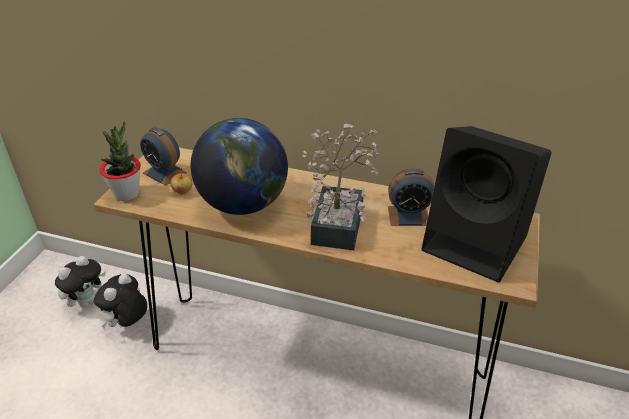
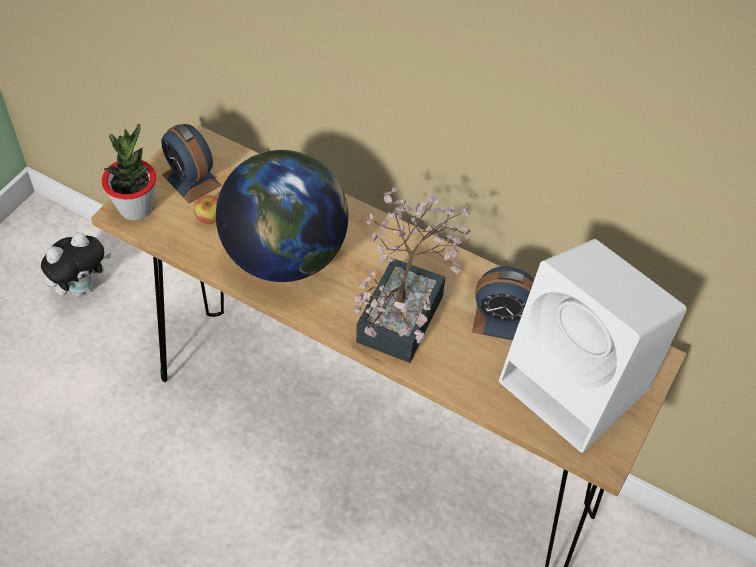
camera: 10 degrees right, 15 degrees up
(127, 323) = (132, 333): plush toy -> none
(477, 244) = (578, 387): black speaker -> white speaker

